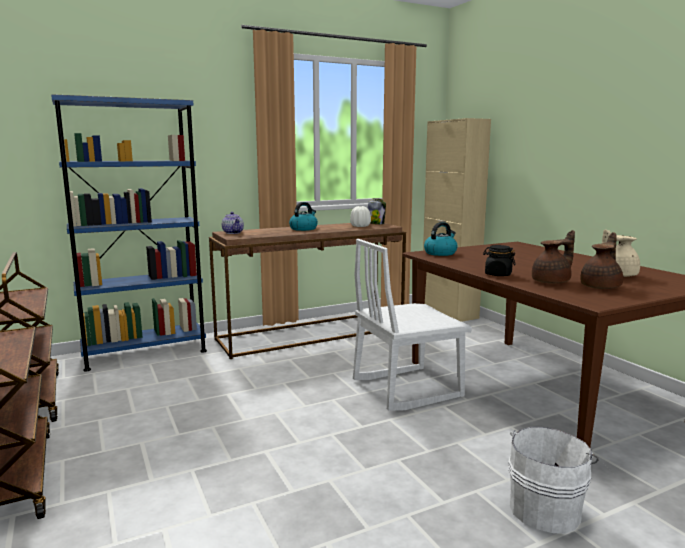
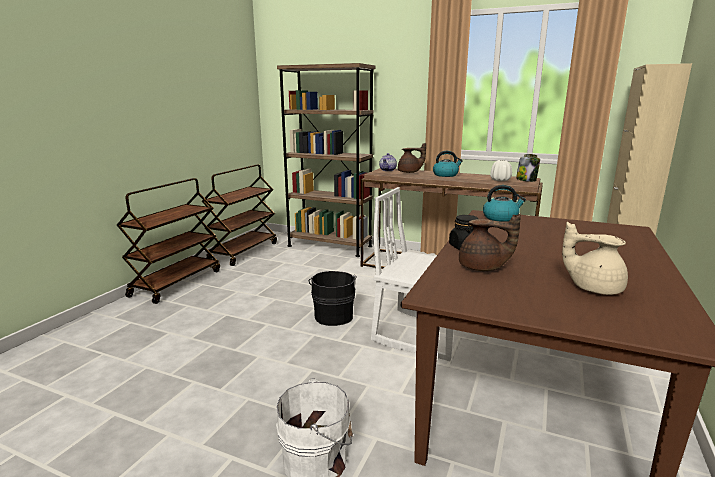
camera: 50 degrees right, 5 degrees up
(145, 352) = (329, 246): blue bookcase -> brown bookcase
(309, 410) = (333, 315): none -> black bucket
(601, 287) = (510, 289): brown teapot -> brown teapot (410, 172)

